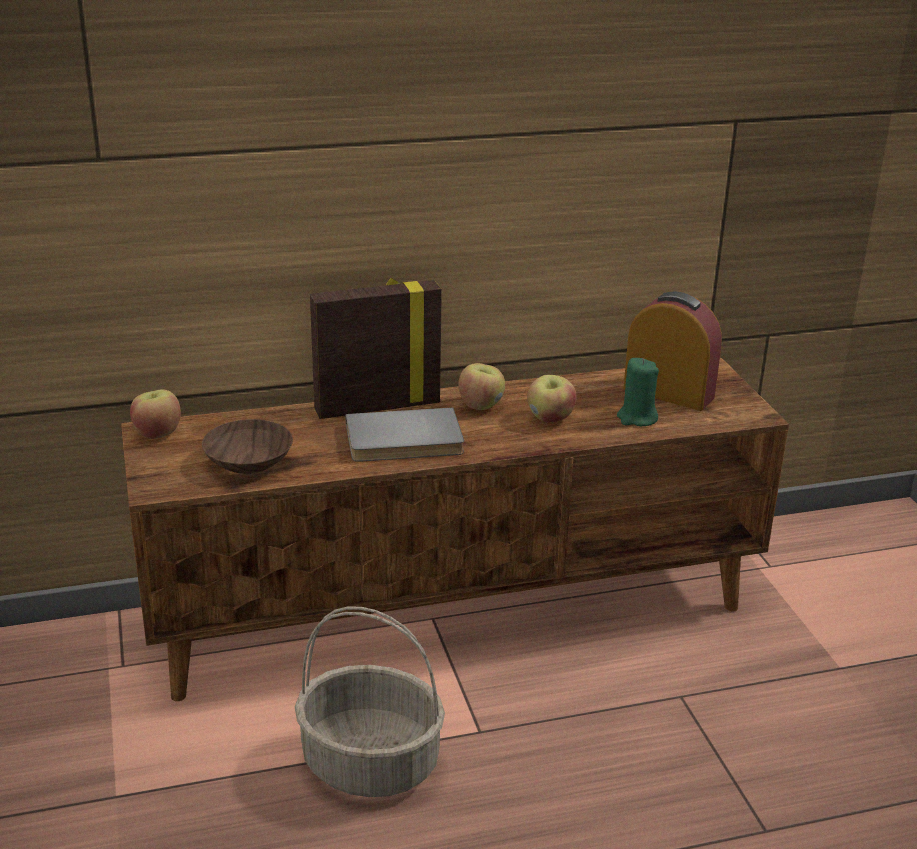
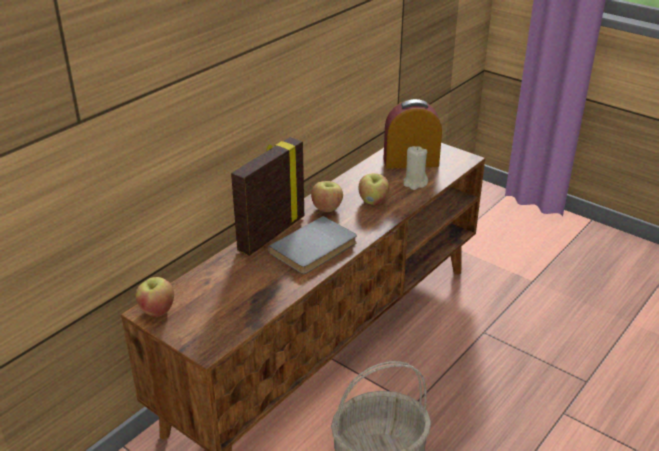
camera: 35 degrees left, 5 degrees up
(249, 460) = (241, 302): brown bowl -> none
(637, 418) = (415, 183): green candle -> beige candle

